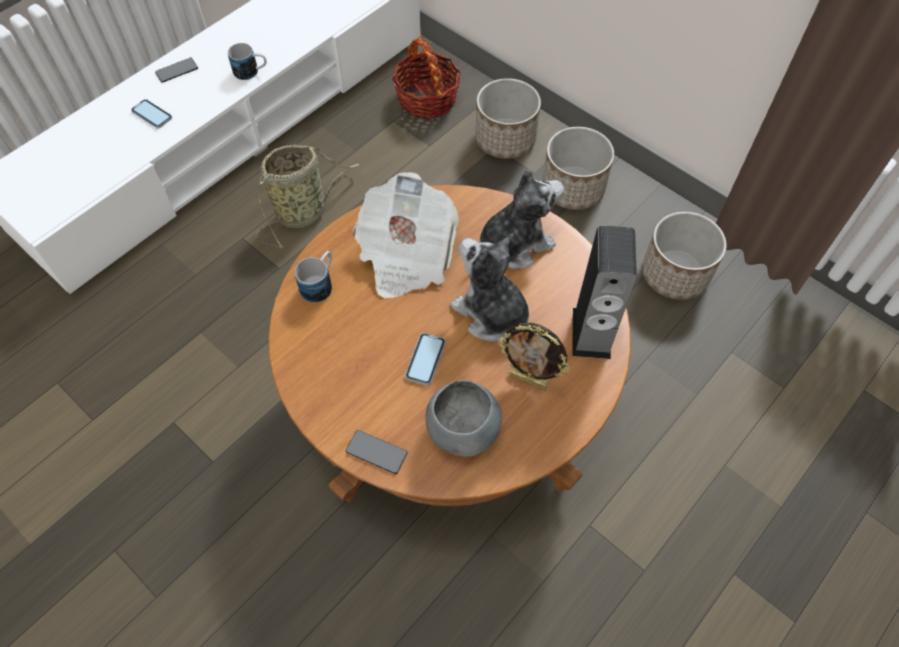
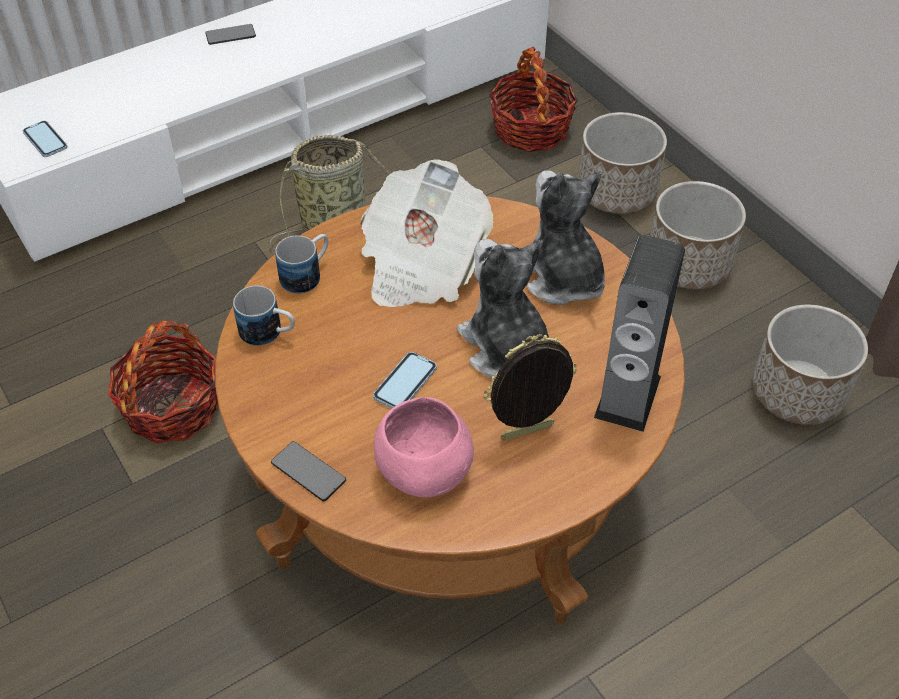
camera: 15 degrees right, 10 degrees down
(152, 115) = (186, 76): phone -> phone (45, 140)
(223, 391) = (172, 407): none -> basket
(251, 72) = (316, 50): mug -> mug (269, 333)
(463, 429) = (424, 470): grey bowl -> pink bowl
(514, 243) = (561, 277): plush toy -> plush toy turned 105 degrees counterclockwise
(529, 381) = (527, 434): picture frame -> picture frame turned 120 degrees clockwise

